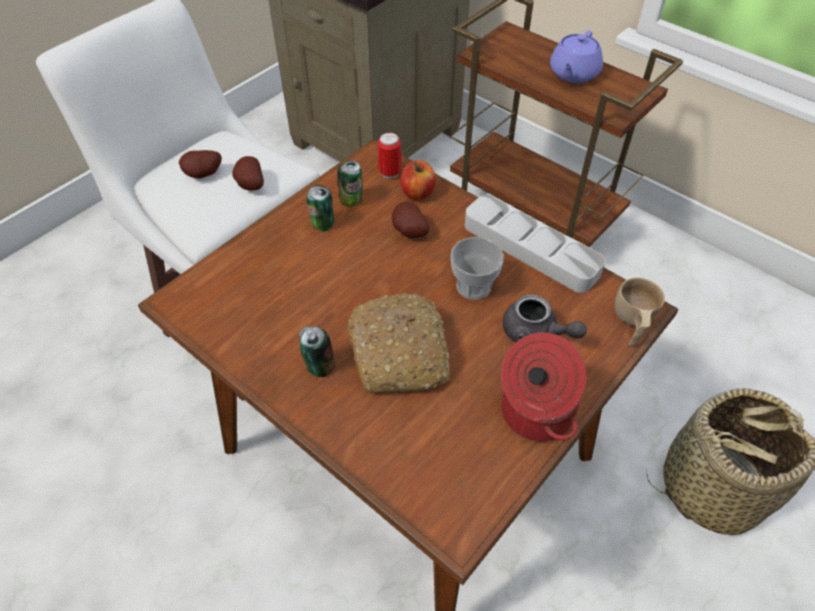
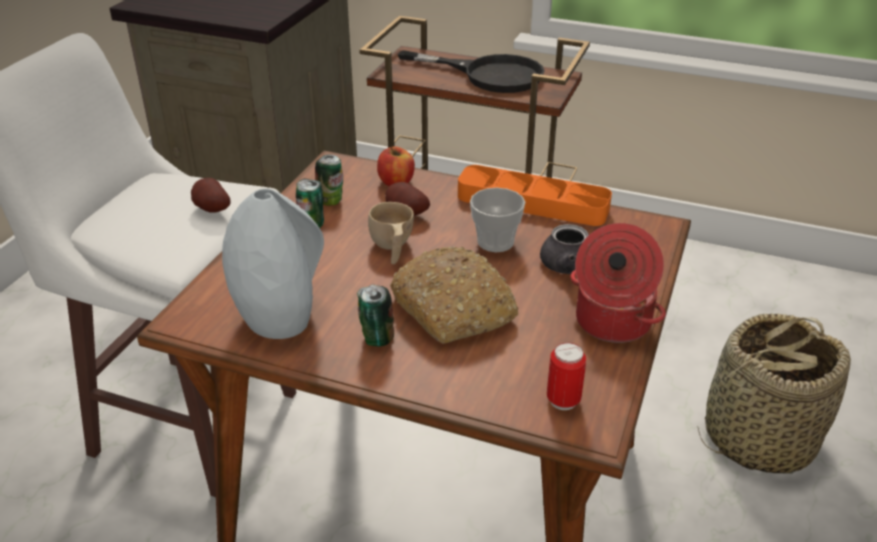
camera: 20 degrees left, 15 degrees down
(204, 175) = (153, 211): potato -> none
(252, 319) = (280, 316): none -> grey vase
(390, 172) = (358, 172): can -> can (563, 400)
(530, 248) = (532, 203): grey tray -> orange tray
(573, 74) = (489, 75): purple teapot -> black frying pan
(631, 323) = (658, 238): beige cup -> beige cup (392, 248)

